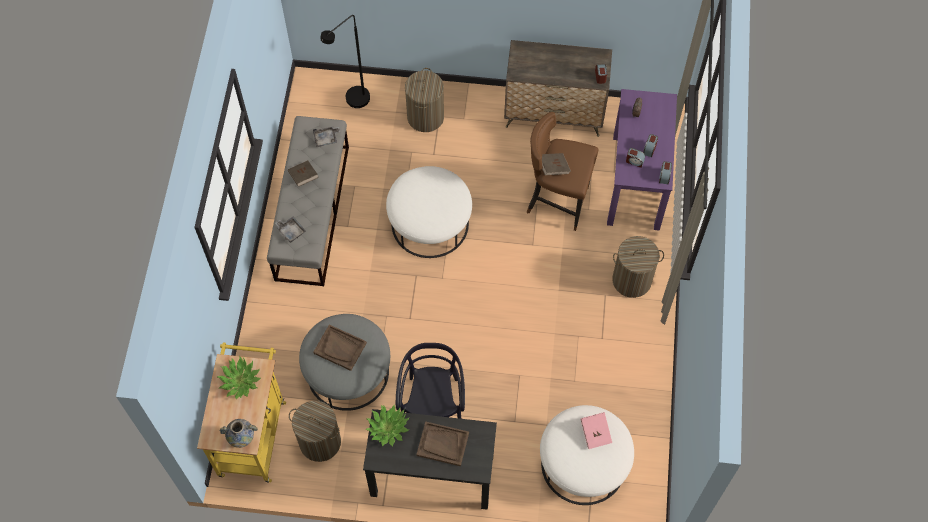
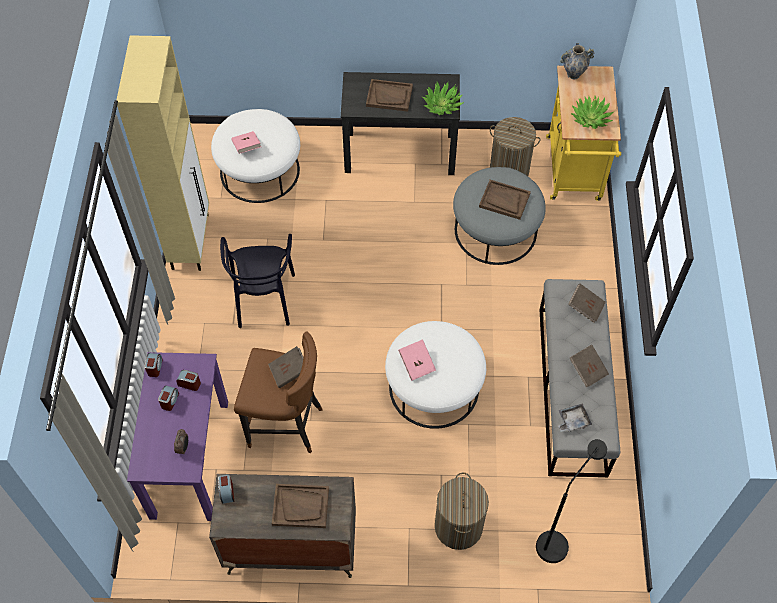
camera: 175 degrees right, 5 degrees down
(291, 231) = (585, 307): grey tray -> brown book
(432, 406) = (407, 206): black chair -> black chair (263, 299)
(445, 196) = (417, 364): none -> pink book
(545, 63) = (301, 506): none -> brown tray
(631, 280) = (203, 341): laundry basket -> none
(650, 385) = (191, 240): none -> beige cabinet

